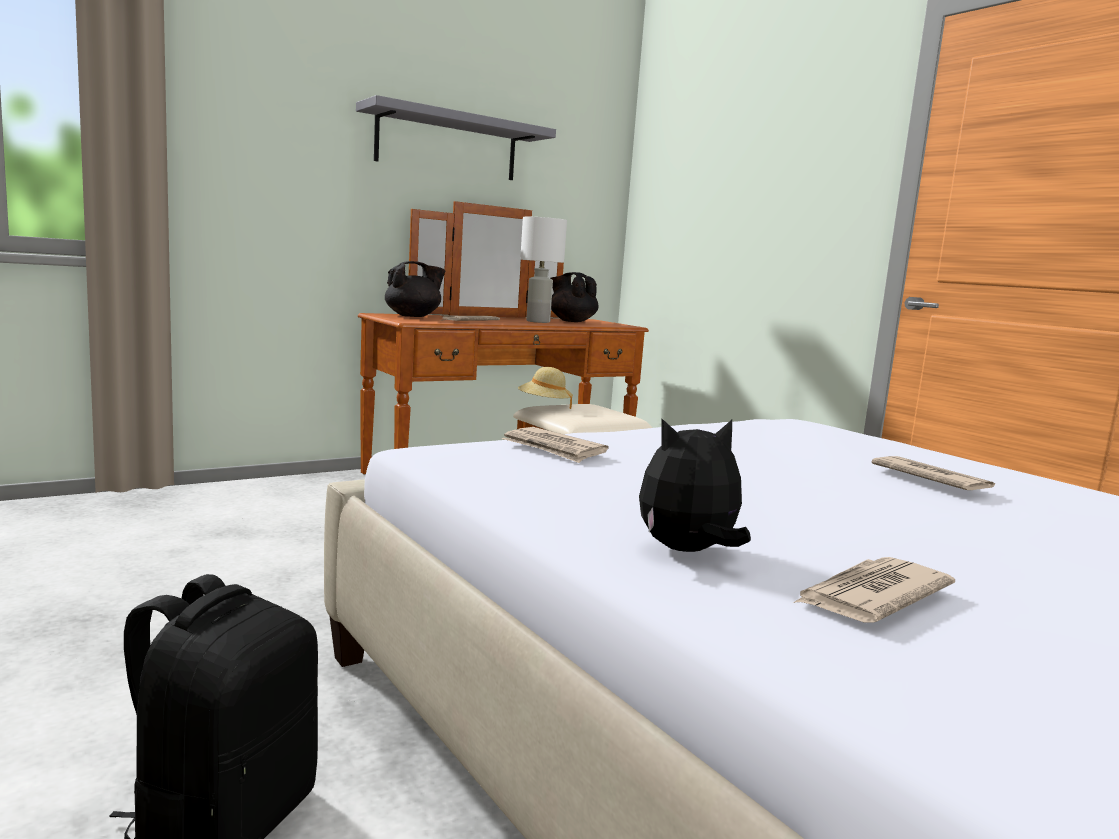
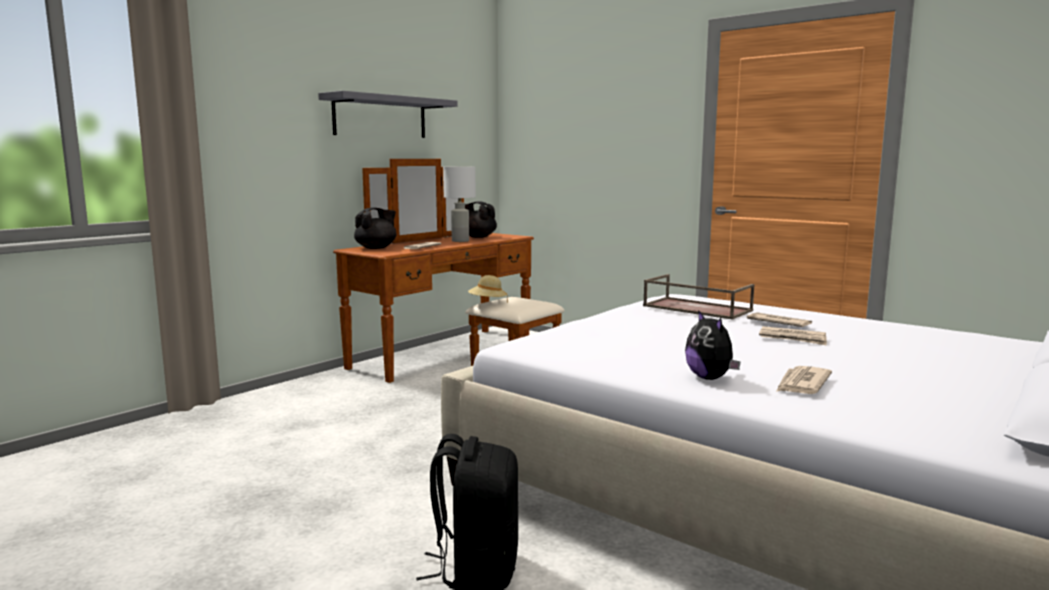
camera: 15 degrees left, 0 degrees up
(553, 449) = (578, 334): newspaper -> newspaper (793, 338)
(688, 552) = (710, 378): plush toy -> plush toy turned 75 degrees counterclockwise
(800, 439) = (695, 308): none -> brown tray

